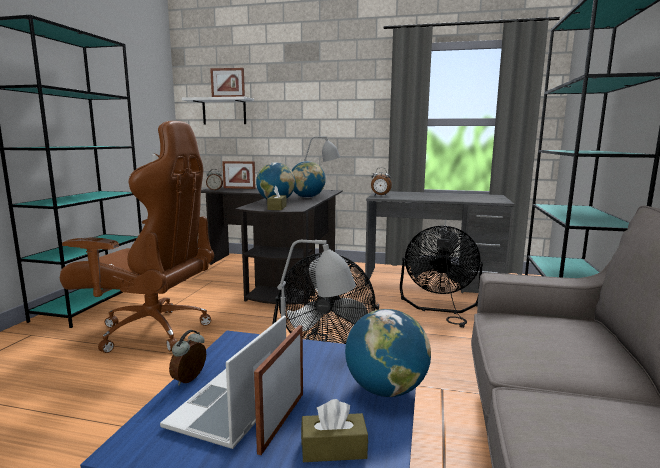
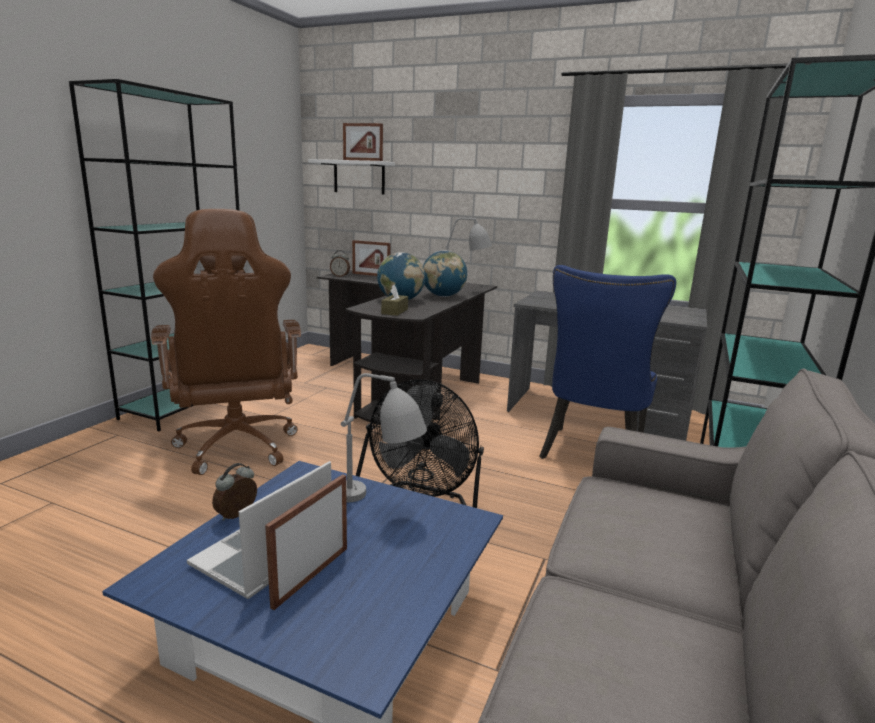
camera: 10 degrees right, 5 degrees up
(148, 331) = (236, 444): brown office chair -> brown office chair turned 45 degrees clockwise
(333, 449) = (350, 615): brown tissue box -> none
(380, 195) = (536, 300): alarm clock -> none
(385, 390) = (440, 556): globe -> none
(442, 308) = (592, 453): black fan -> blue chair

